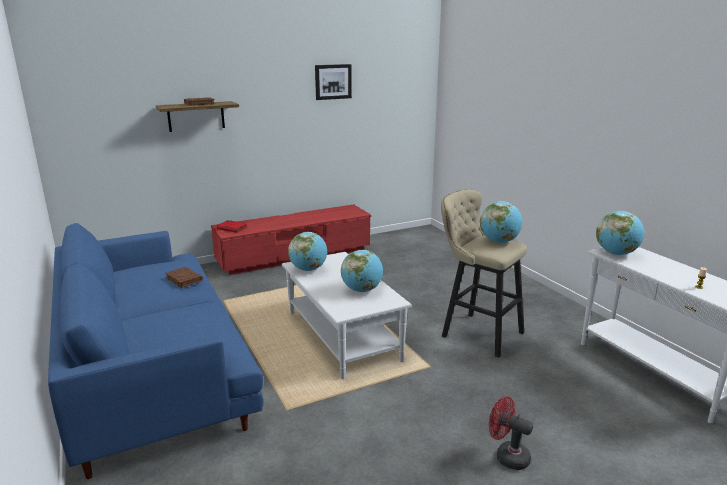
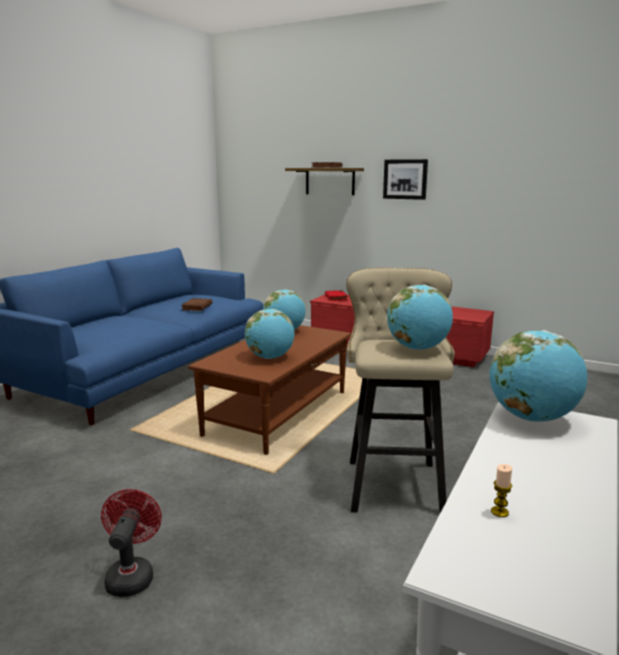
camera: 55 degrees right, 5 degrees down
(333, 81) = (483, 150): picture -> picture (405, 179)
(342, 335) = (278, 412): white coffee table -> brown coffee table

